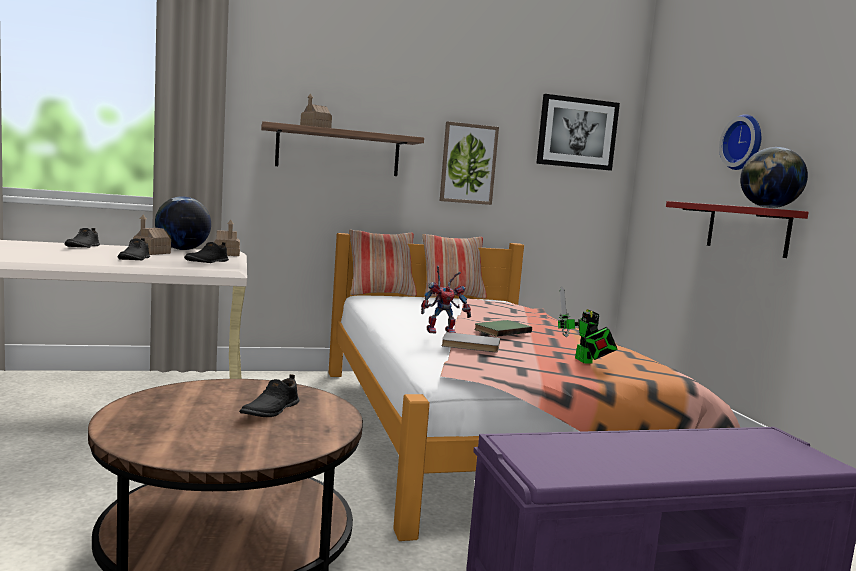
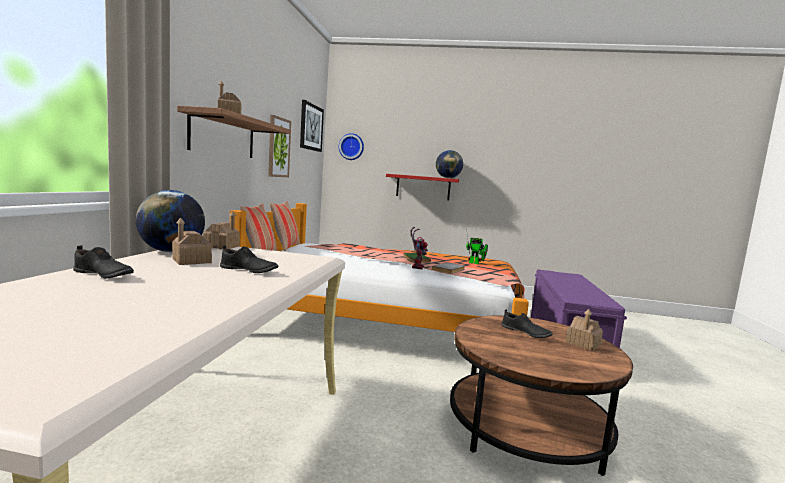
camera: 65 degrees left, 0 degrees up
(207, 262) = (277, 256): black shoe -> none
(254, 443) = (583, 343): none -> toy house
(744, 142) = (416, 144): wall clock -> wall clock (351, 147)

